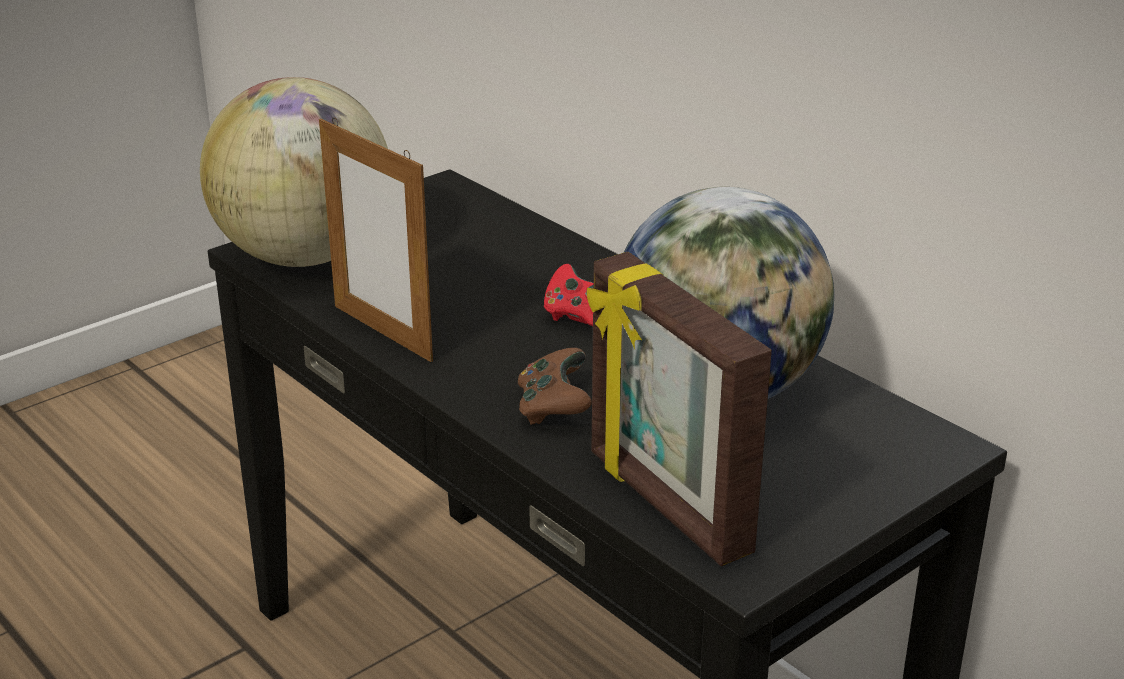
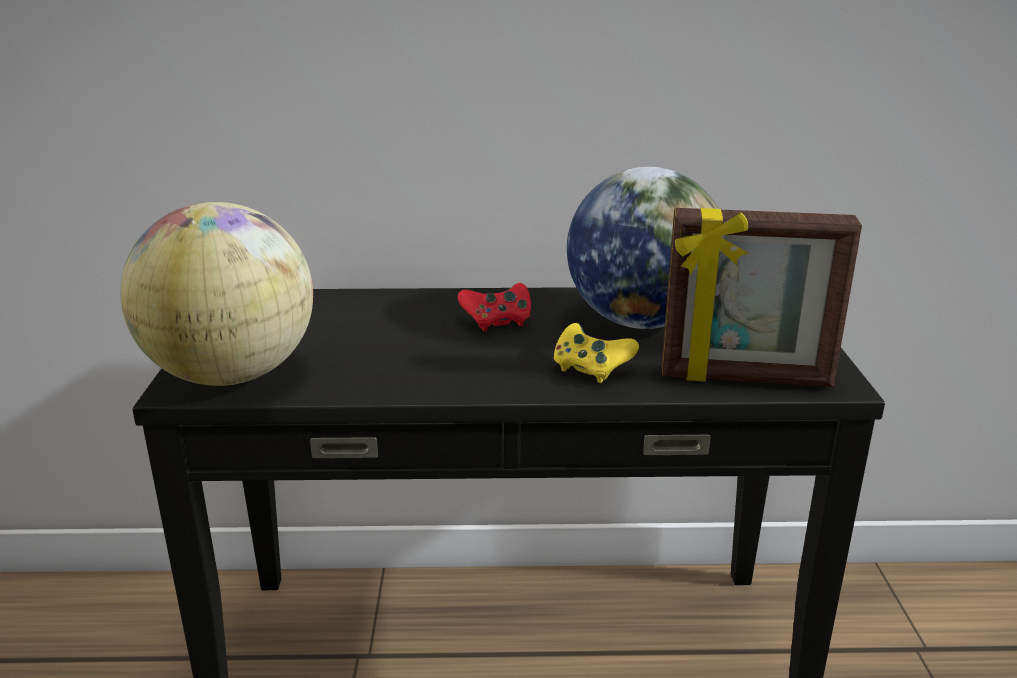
camera: 50 degrees left, 5 degrees down
(382, 332) = (399, 387): picture frame -> none
(553, 408) = (590, 370): brown game controller -> yellow game controller

